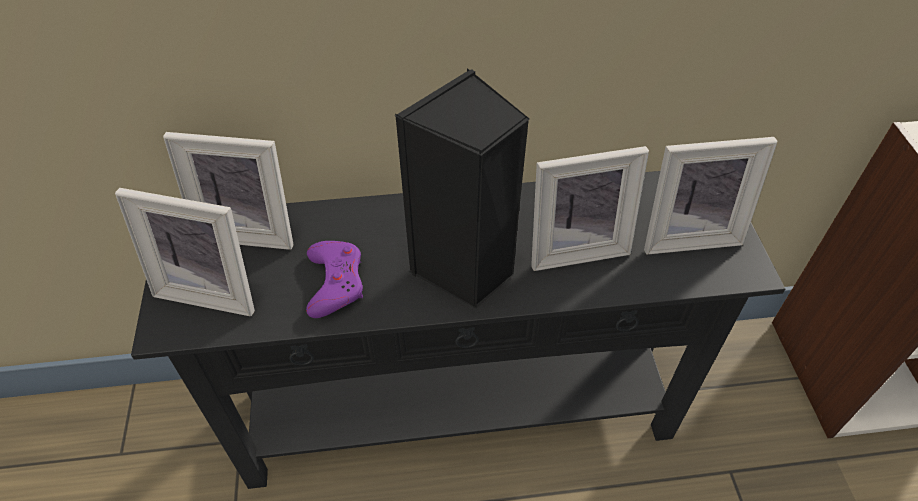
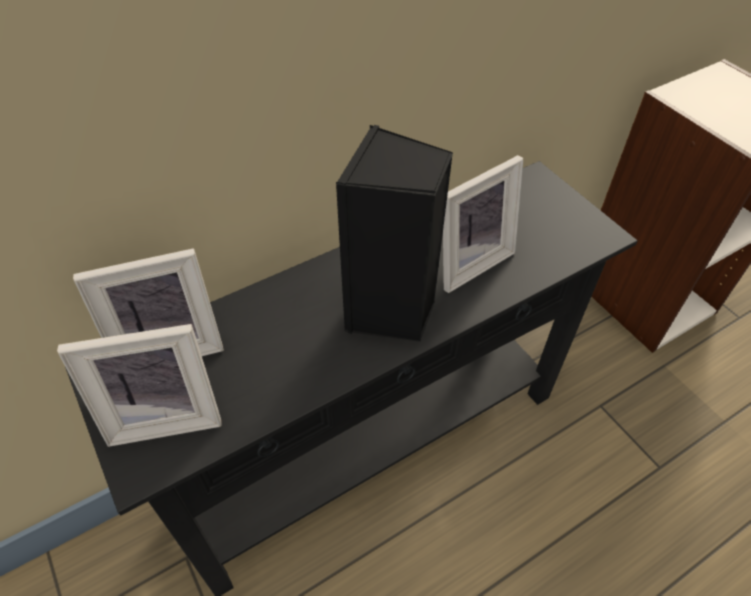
camera: 25 degrees left, 0 degrees up
(335, 282) = (283, 365): purple game controller -> none
(687, 233) = (546, 222): picture frame -> none

